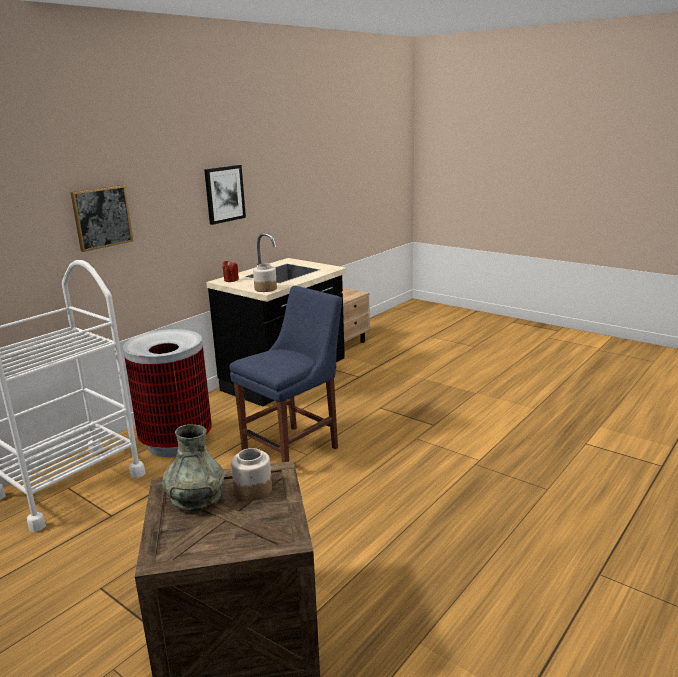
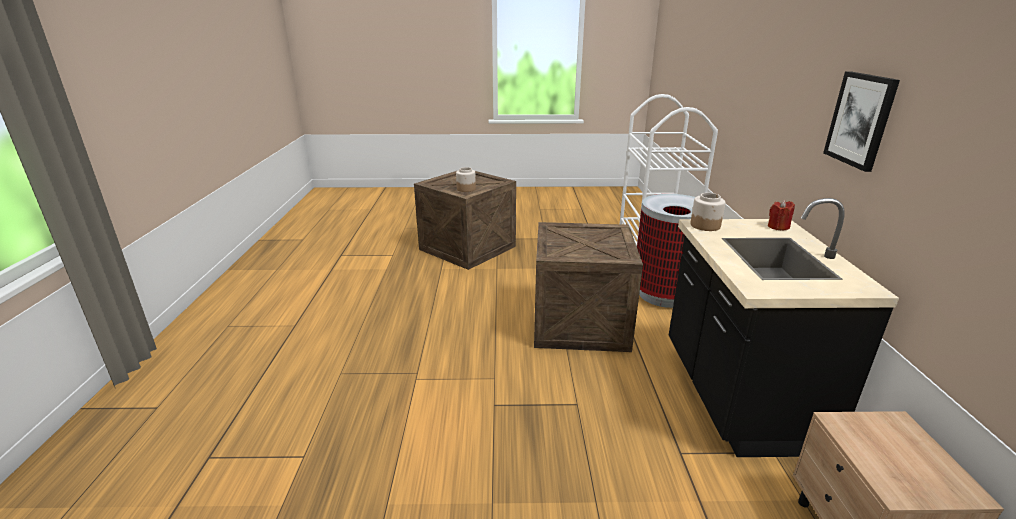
camera: 140 degrees right, 5 degrees up
(102, 217) = (760, 91): picture -> none
(196, 498) = (484, 182): grey vase -> none
(294, 448) = (578, 324): blue chair -> crate

